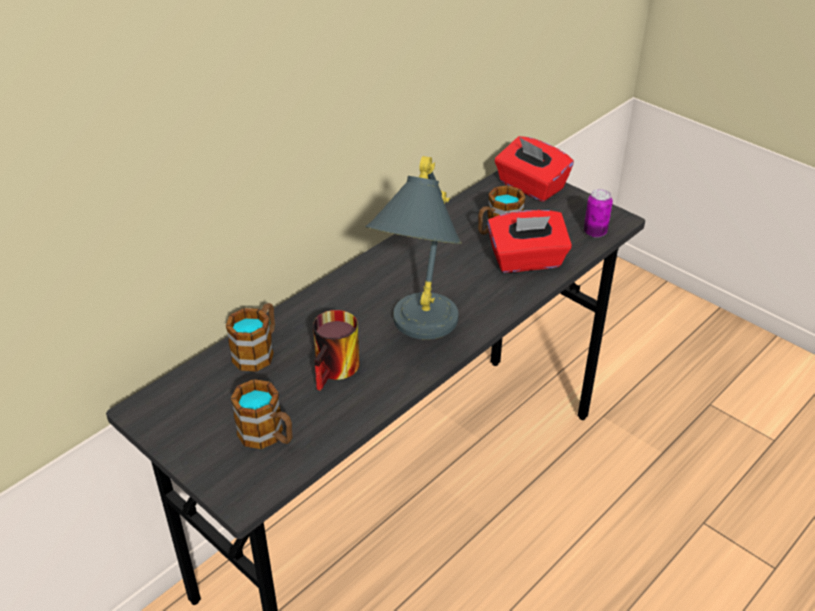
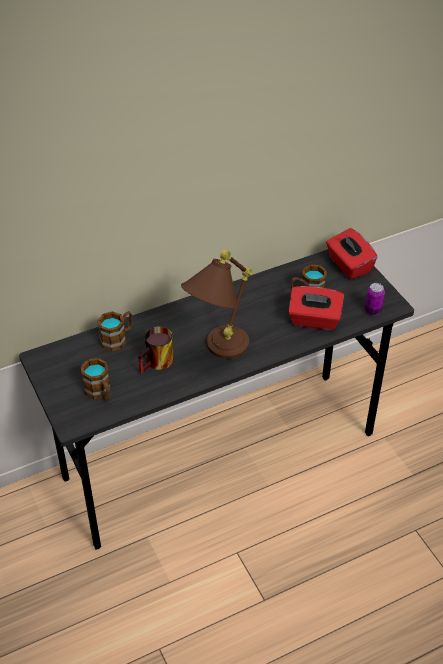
camera: 20 degrees right, 5 degrees up
(417, 333) = (217, 352): grey table lamp -> brown table lamp

